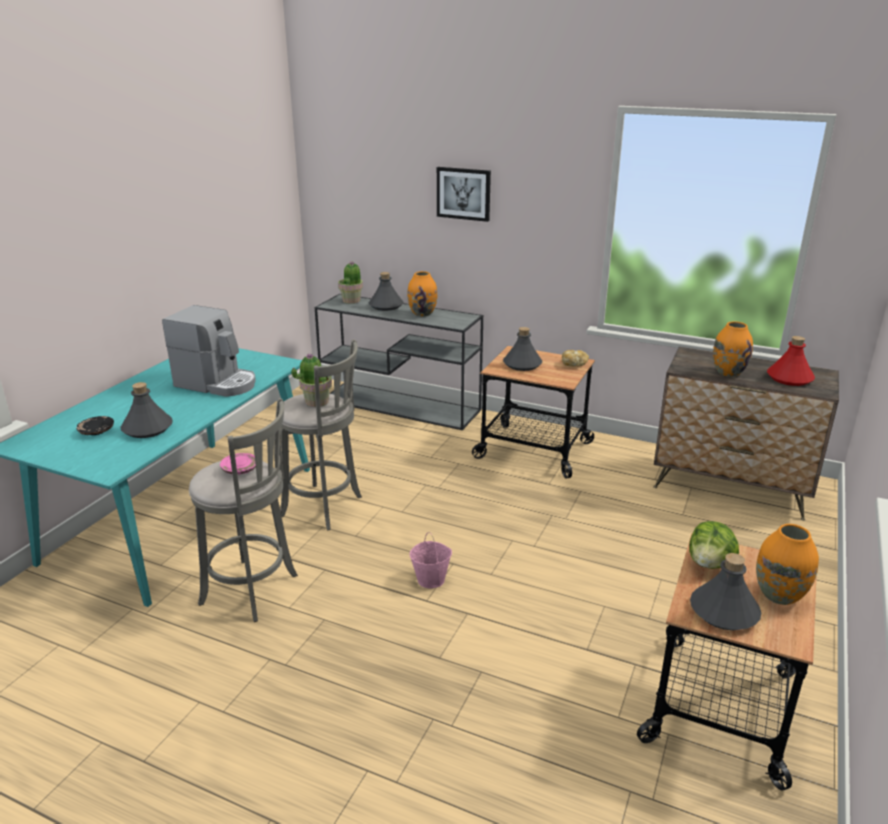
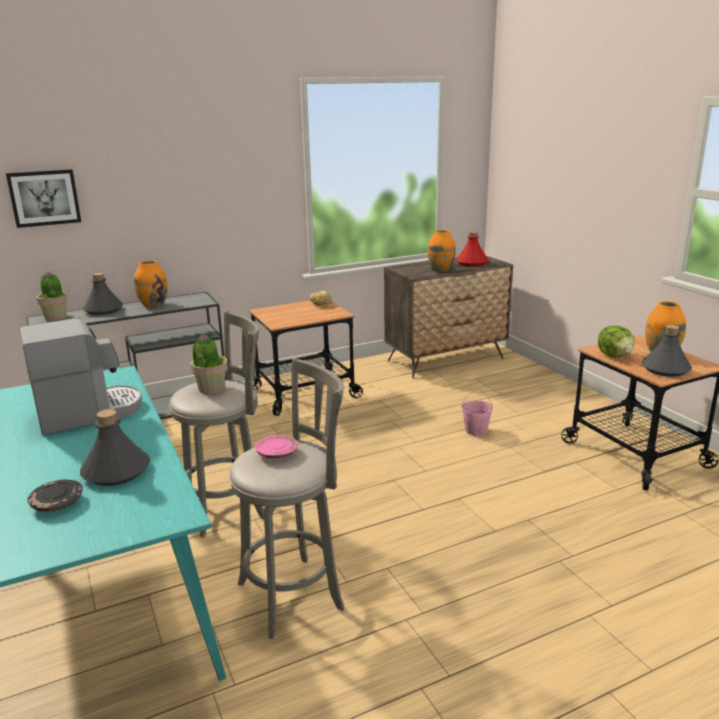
camera: 50 degrees left, 5 degrees down
(431, 580) = (401, 497): pink bucket -> pink bucket (476, 430)
(463, 193) = (167, 174): picture -> picture (44, 198)
(522, 364) = (288, 315): grey bottle -> none

